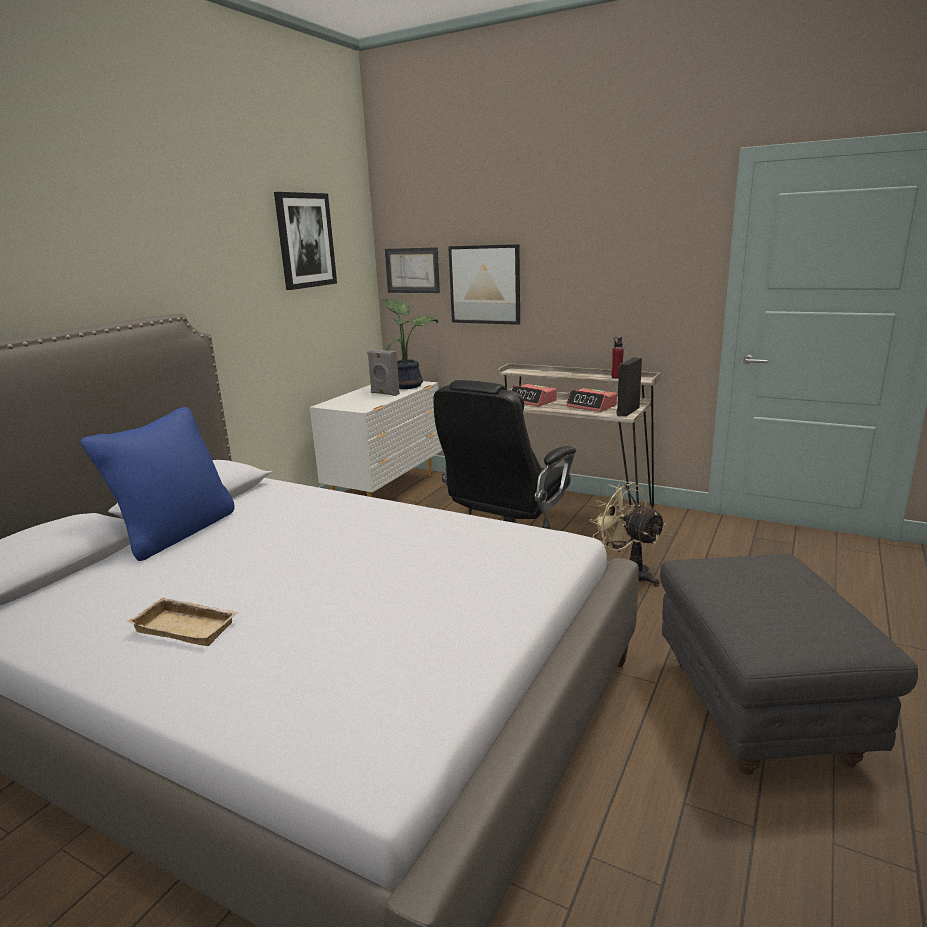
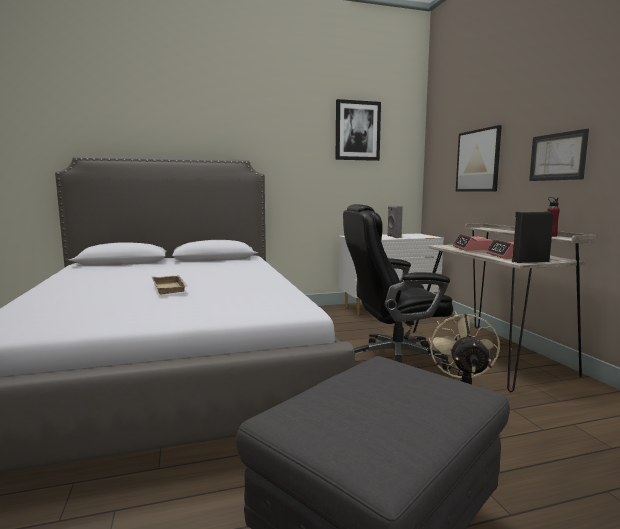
camera: 45 degrees right, 10 degrees down
(176, 532) = (179, 263): blue pillow -> none
(188, 626) = (93, 283): beige tray -> beige tray (171, 288)
(407, 385) = (419, 236): potted plant -> none
(412, 270) = (440, 154): picture -> picture (557, 156)

